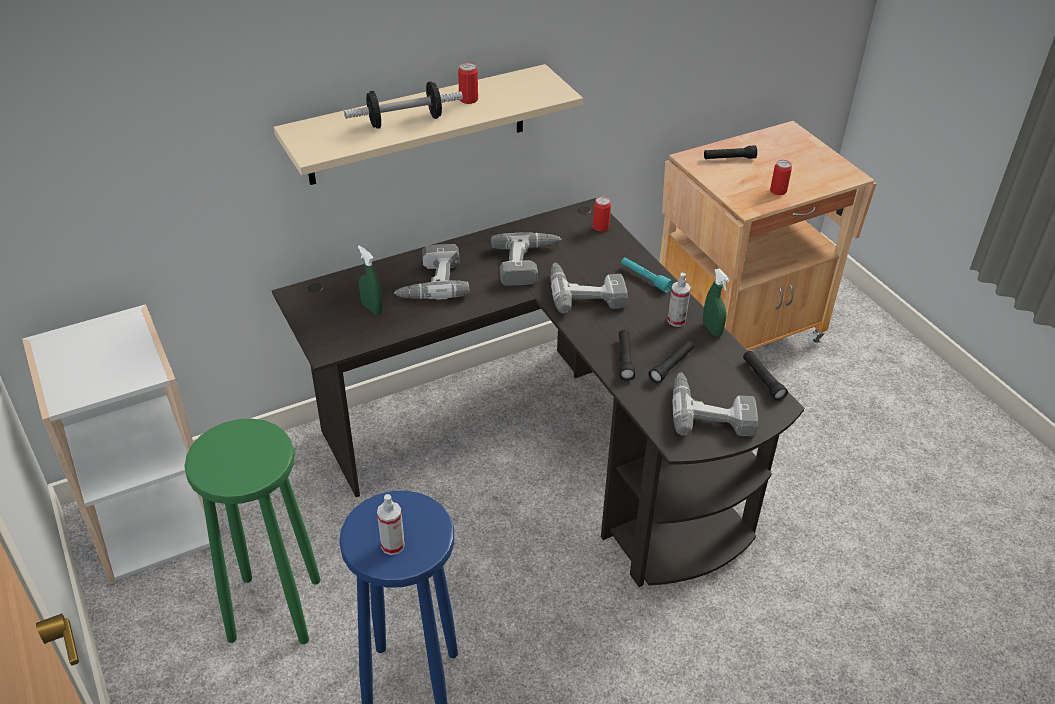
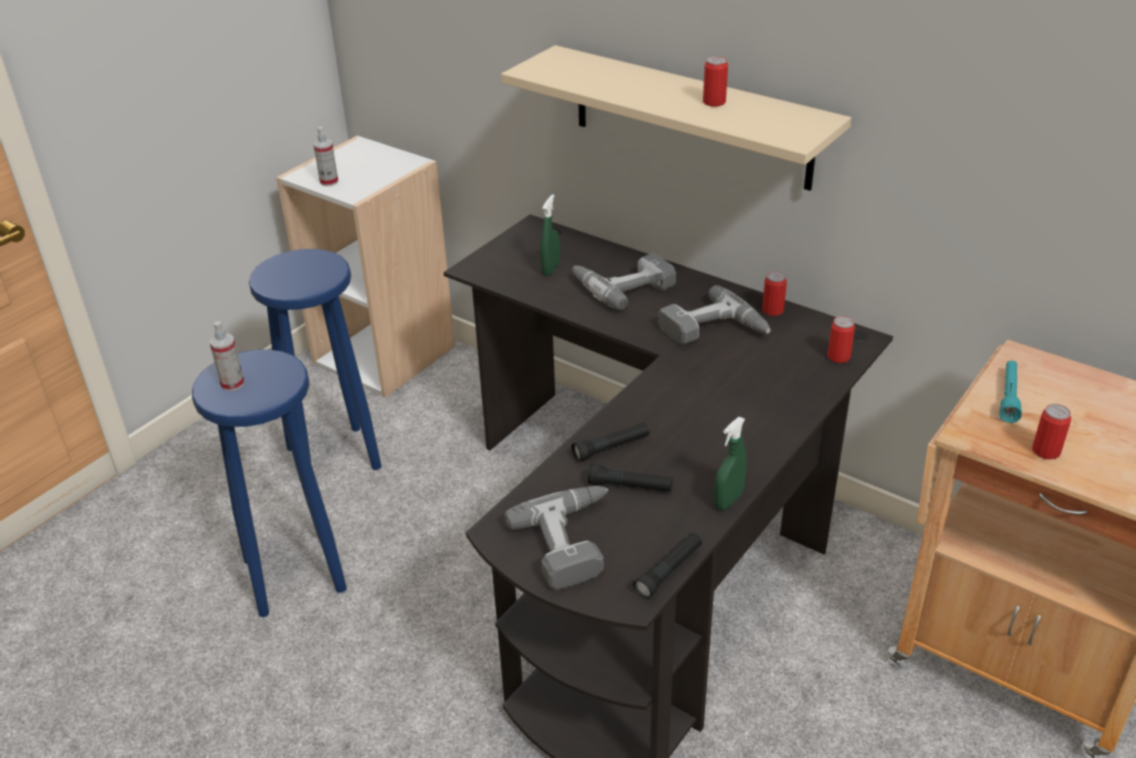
camera: 65 degrees right, 5 degrees down
(275, 607) = (335, 457): green stool -> blue stool
(405, 121) = (632, 88): dumbbell -> none
(526, 230) = (772, 310): none -> can
(586, 292) = (704, 384): power drill -> none
(645, 279) = (774, 419): turquoise flashlight -> turquoise flashlight (1009, 397)
(676, 320) = (718, 466): spray bottle -> spray bottle (329, 182)
(729, 158) = (1067, 388): black flashlight -> none

